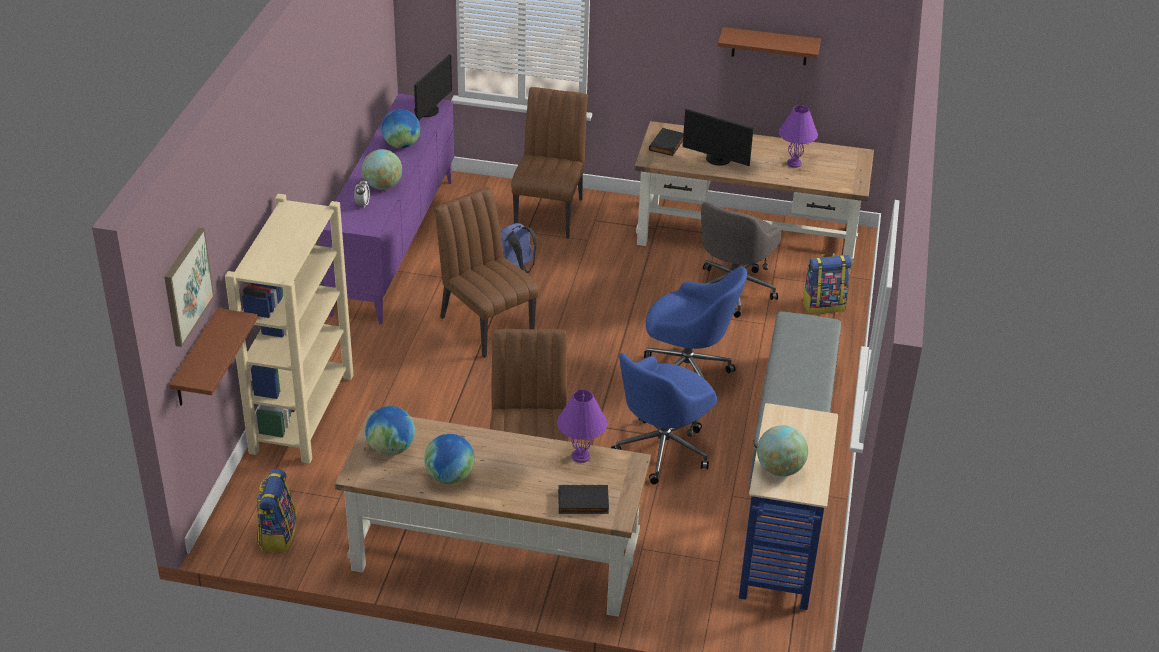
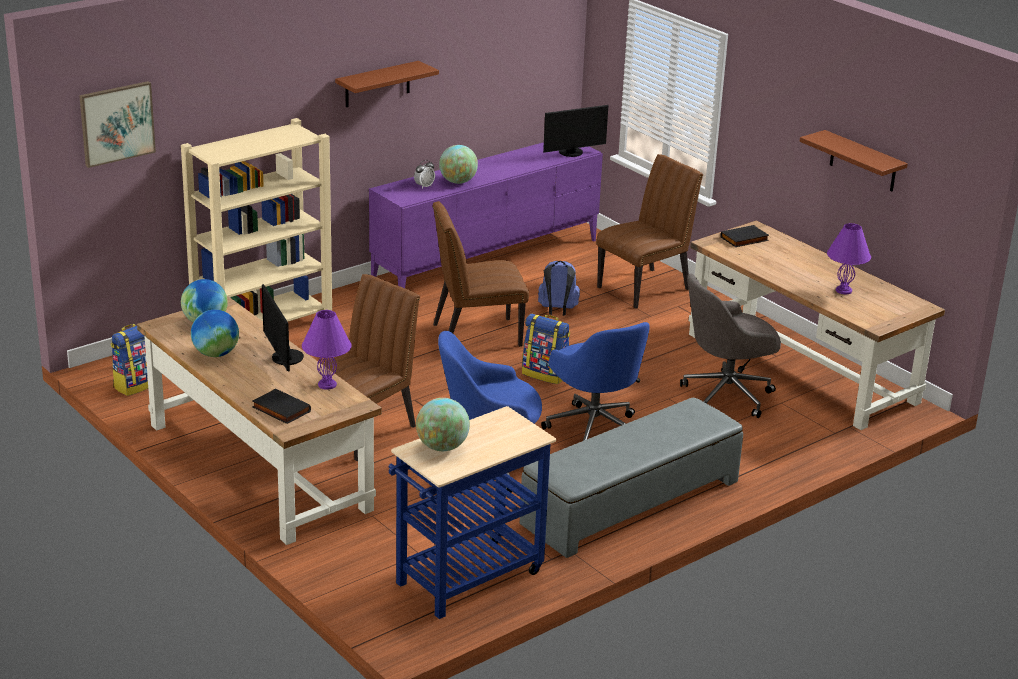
camera: 40 degrees right, 10 degrees down
(196, 360) = (118, 197): brown shelf -> brown shelf (377, 84)
(401, 145) = (514, 164): globe -> none
(487, 327) = (477, 335): brown chair -> brown chair turned 105 degrees counterclockwise
(717, 160) = (772, 263): monitor -> monitor (284, 358)
(823, 305) = (798, 439): backpack -> backpack (546, 374)

